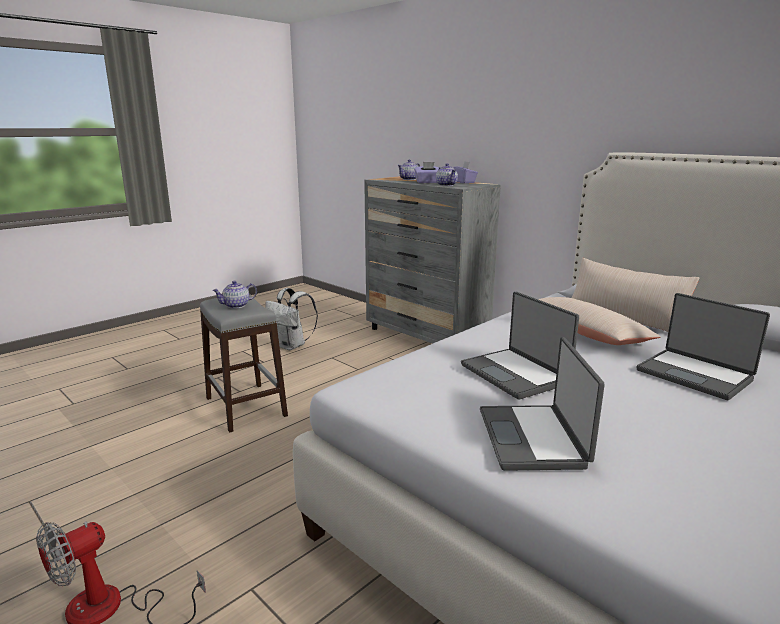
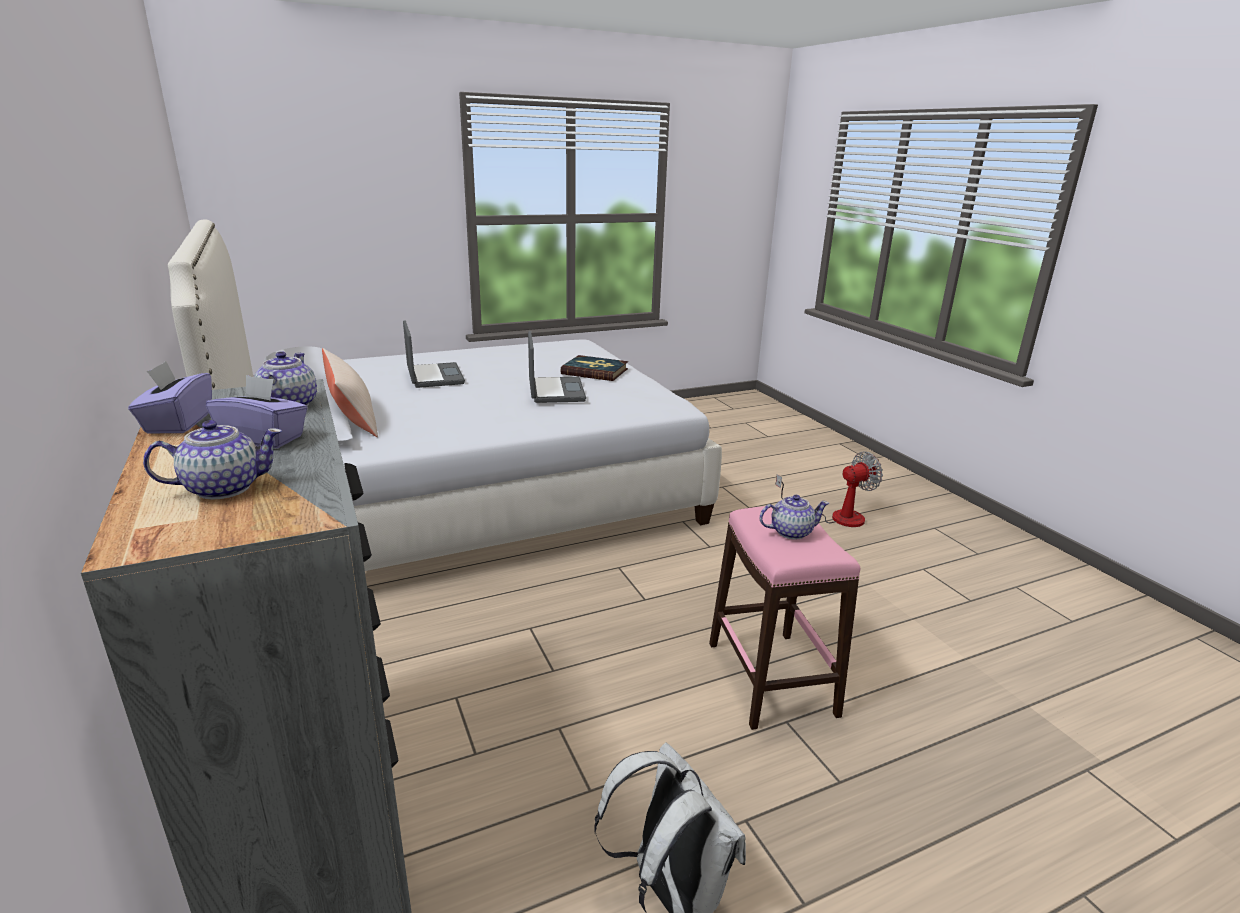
camera: 160 degrees left, 5 degrees up
(246, 406) = (770, 678): grey stool -> pink stool
(533, 438) = (595, 371): laptop -> book
(585, 333) = (426, 412): beige pillow -> none

